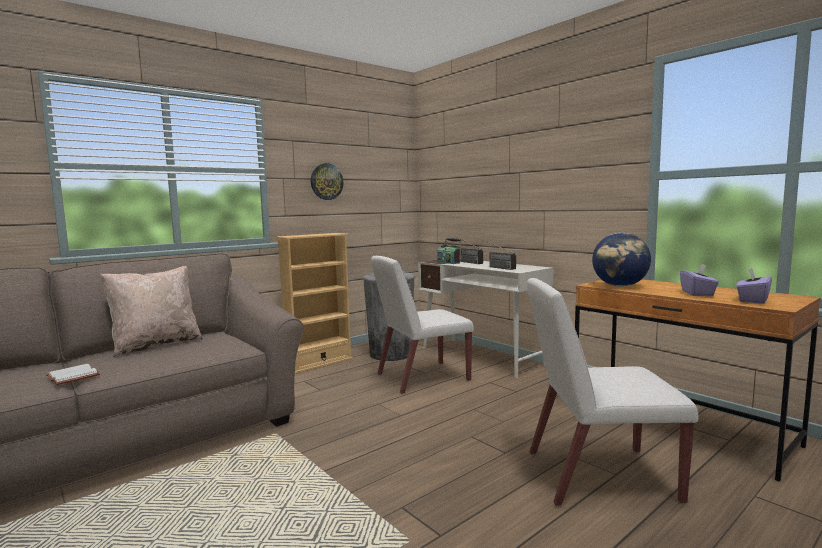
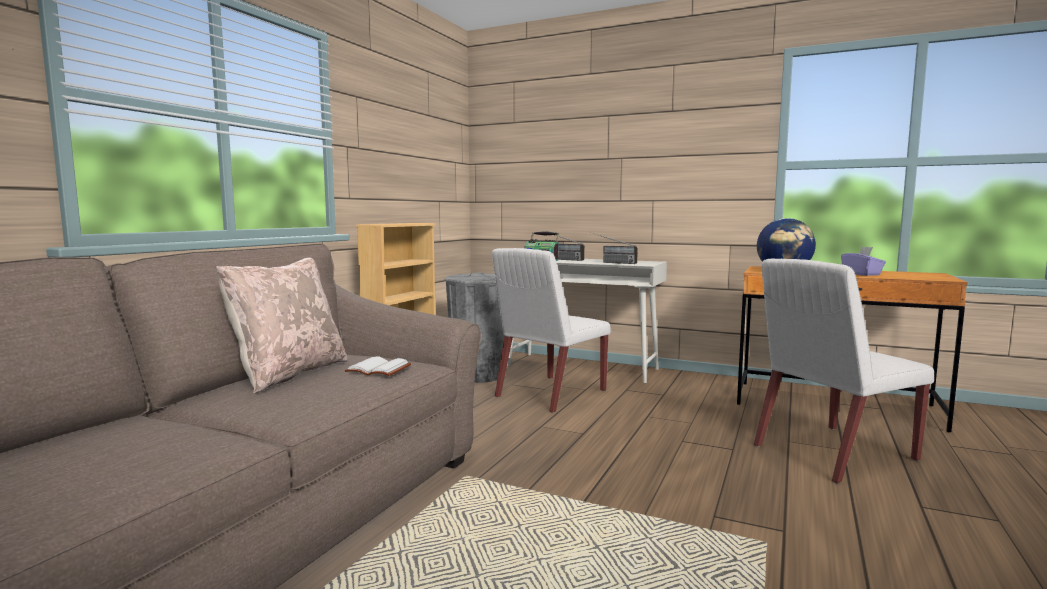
camera: 25 degrees left, 0 degrees up
(74, 376) = (248, 422): white book -> white book (380, 369)
(326, 181) = (391, 156): wall clock -> none
(752, 300) = (914, 276): purple tissue box -> none

